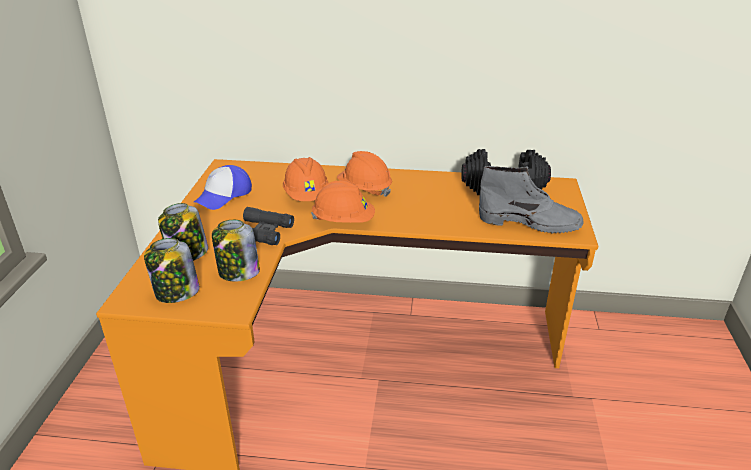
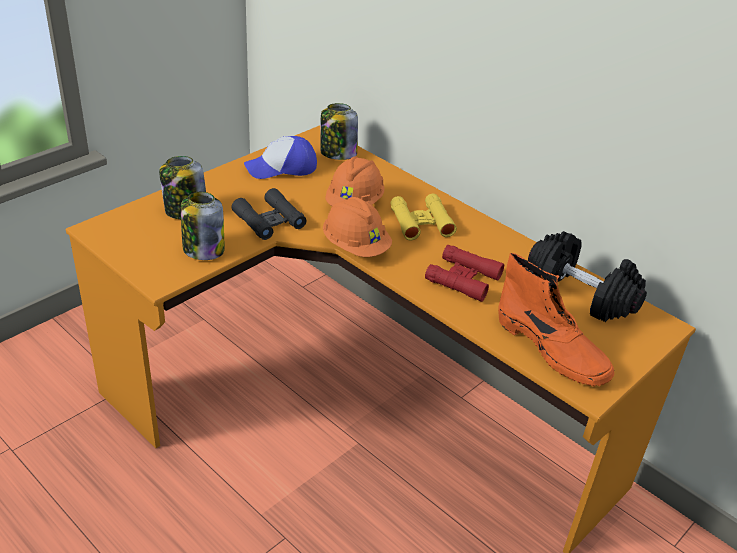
camera: 35 degrees right, 5 degrees up
(176, 293) = (136, 242): jar -> jar (337, 153)
(364, 189) = (421, 223): orange hard hat -> yellow binoculars
(433, 209) = (463, 279): none -> red binoculars
(530, 223) = (552, 349): grey boot -> orange boot

